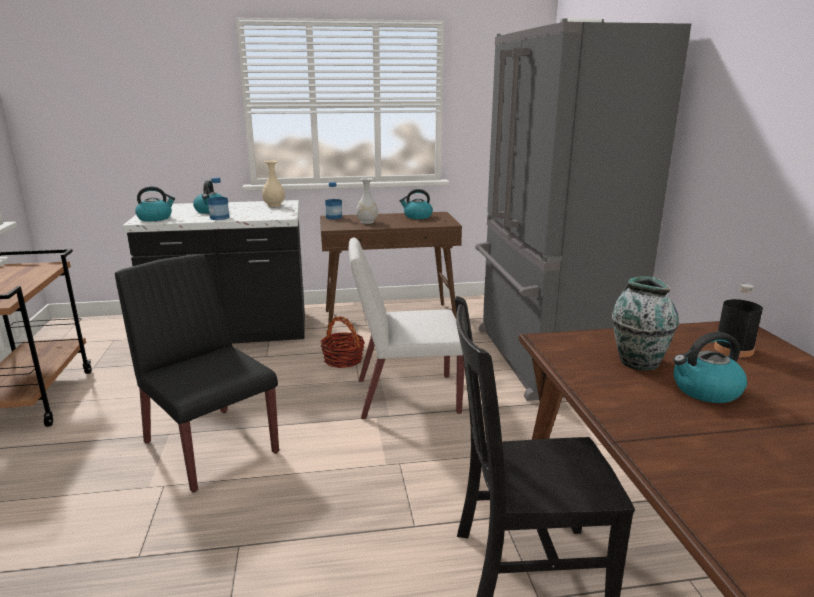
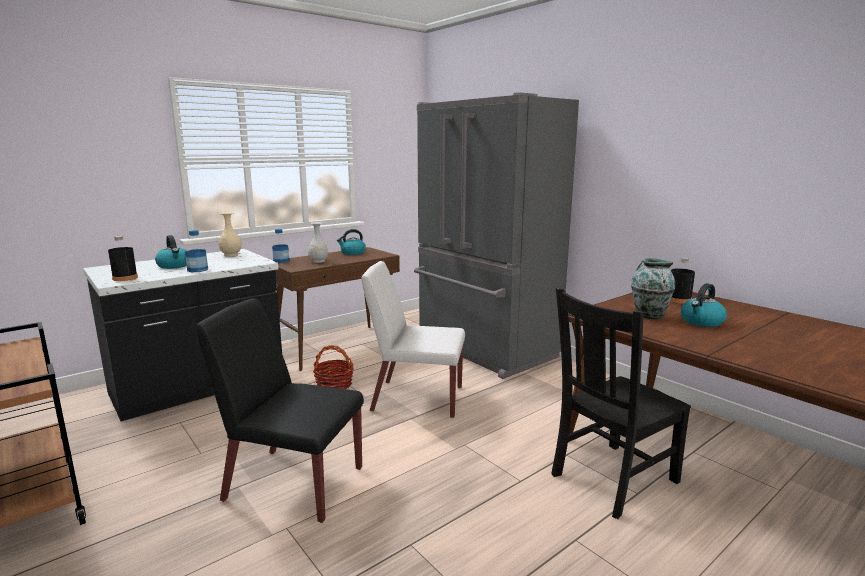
camera: 30 degrees left, 5 degrees down
(155, 218) = (125, 278): kettle -> black bottle
(405, 396) = (416, 398): white chair -> white chair turned 45 degrees clockwise

